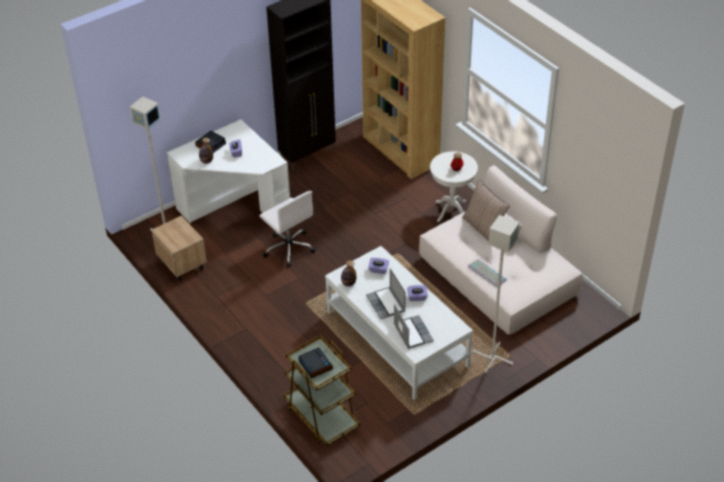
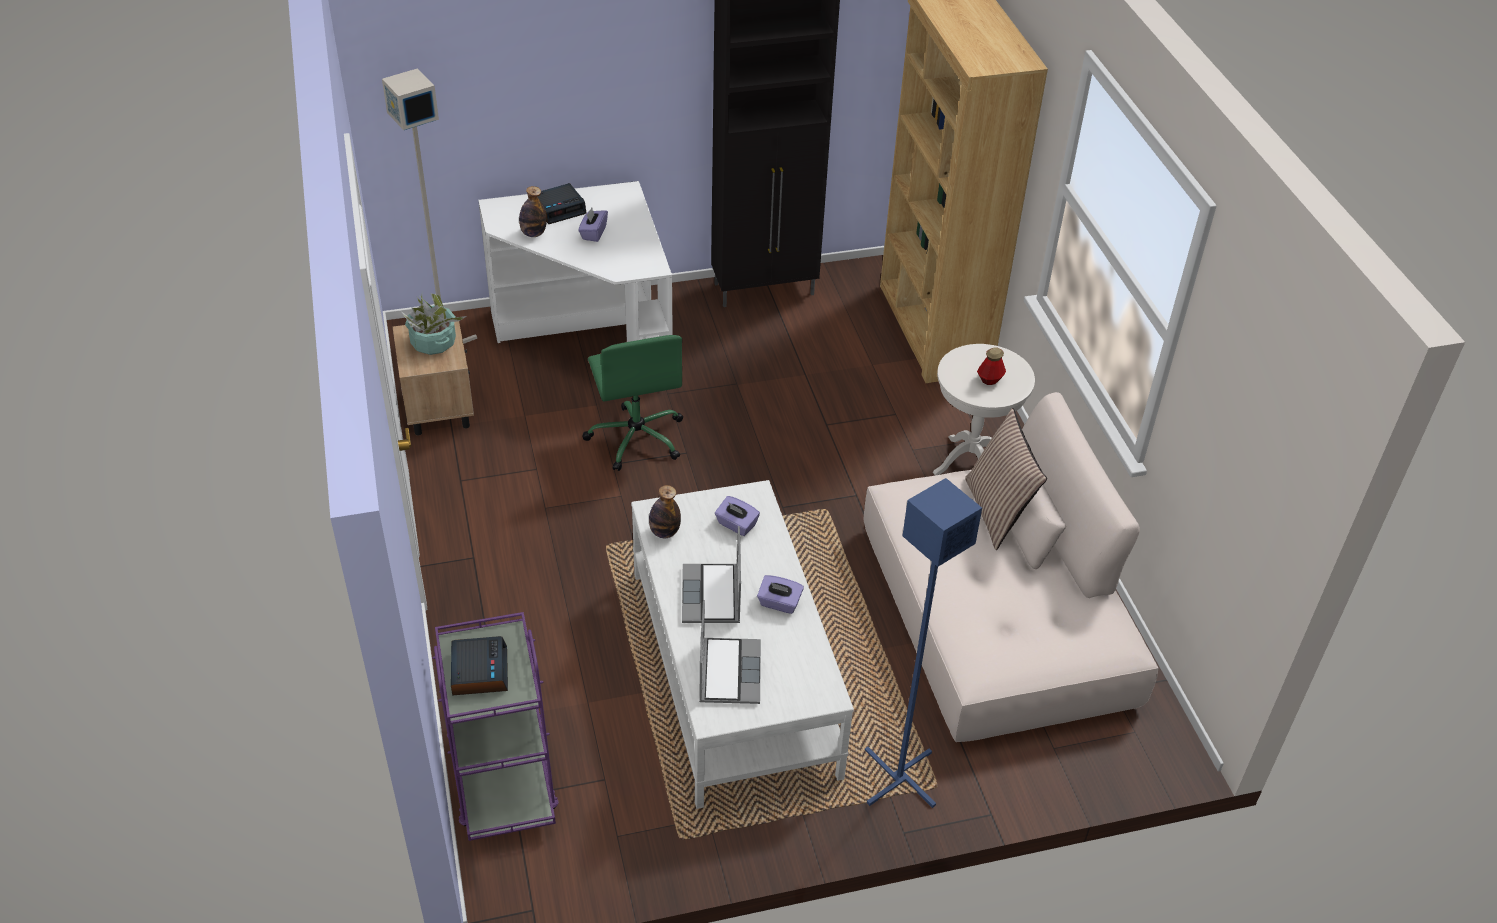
camera: 20 degrees right, 0 degrees up
(177, 231) = (433, 342): none -> potted plant
(289, 248) = (636, 437): white office chair -> green office chair
(321, 416) = (502, 775): brown cart -> purple cart
(486, 273) = (955, 601): keyboard -> none
(492, 358) = (899, 779): grey floor lamp -> blue floor lamp

